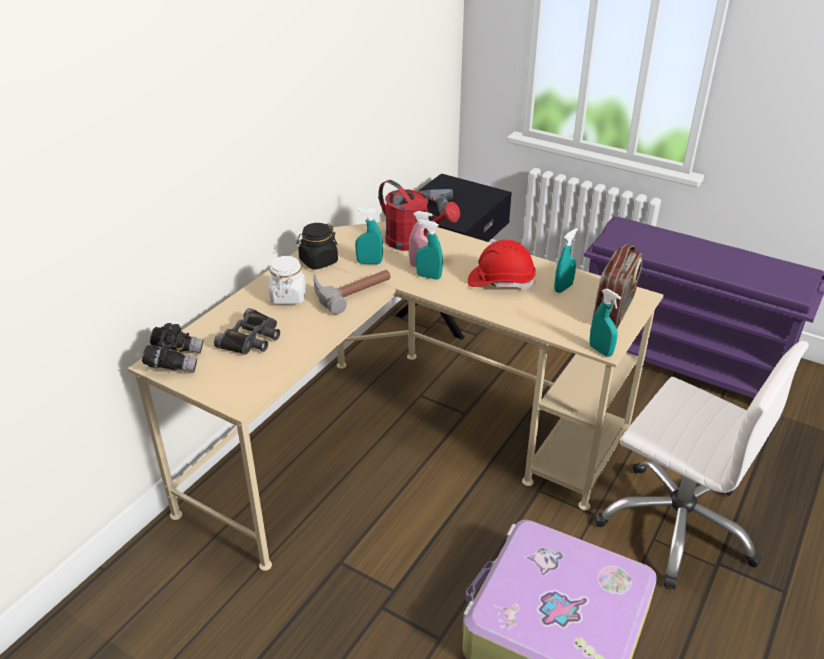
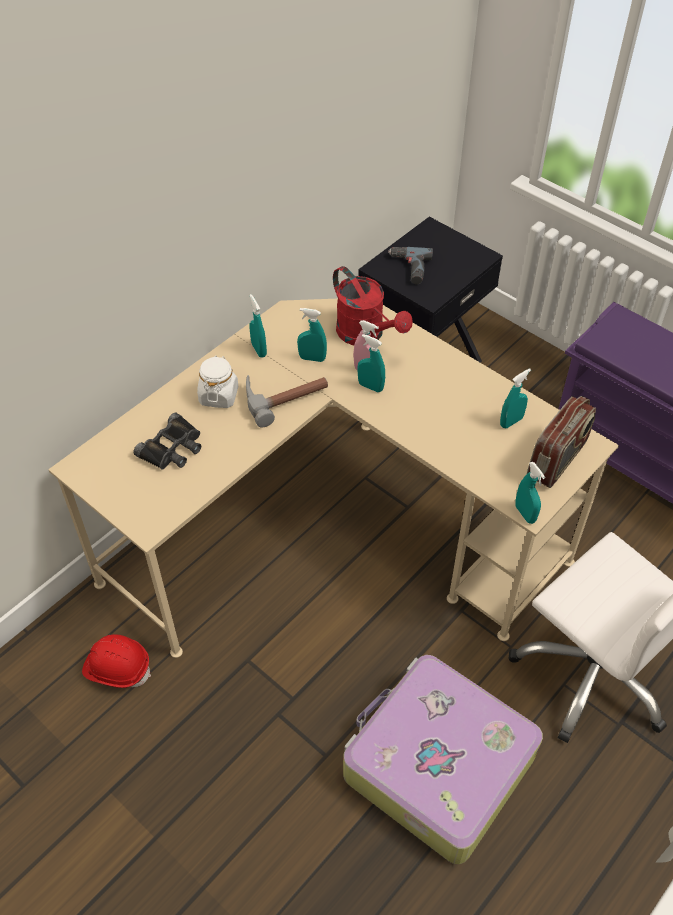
camera: 10 degrees right, 15 degrees up
(175, 361) = (94, 467): black binoculars -> none
(318, 261) = (259, 350): black jar -> turquoise spray bottle
(500, 282) = (446, 404): red hard hat -> red hard hat (117, 668)

